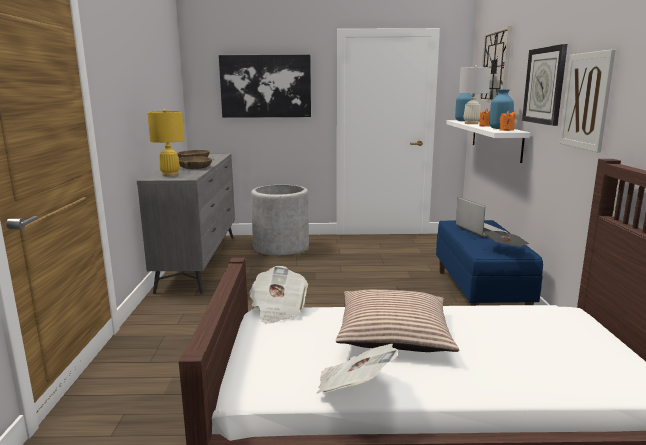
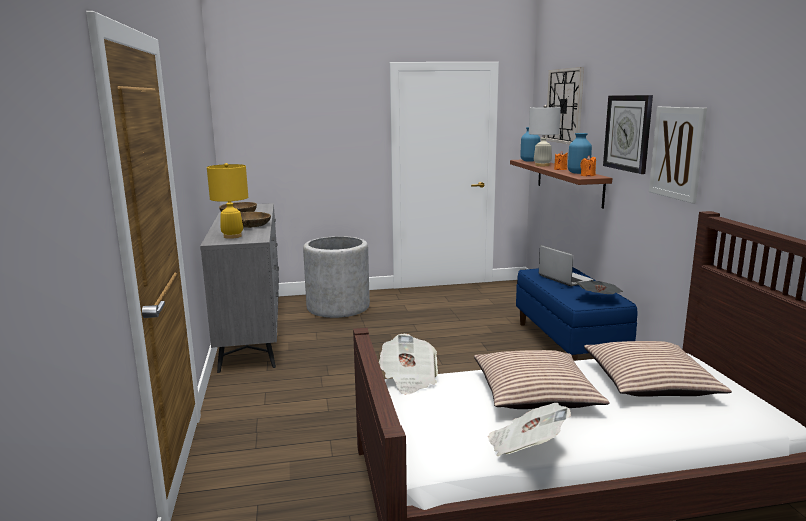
camera: 10 degrees left, 0 degrees up
(266, 86) = (311, 126): picture -> none
(495, 139) = (568, 181): white shelf -> brown shelf
(522, 333) = (649, 382): none -> pillow

